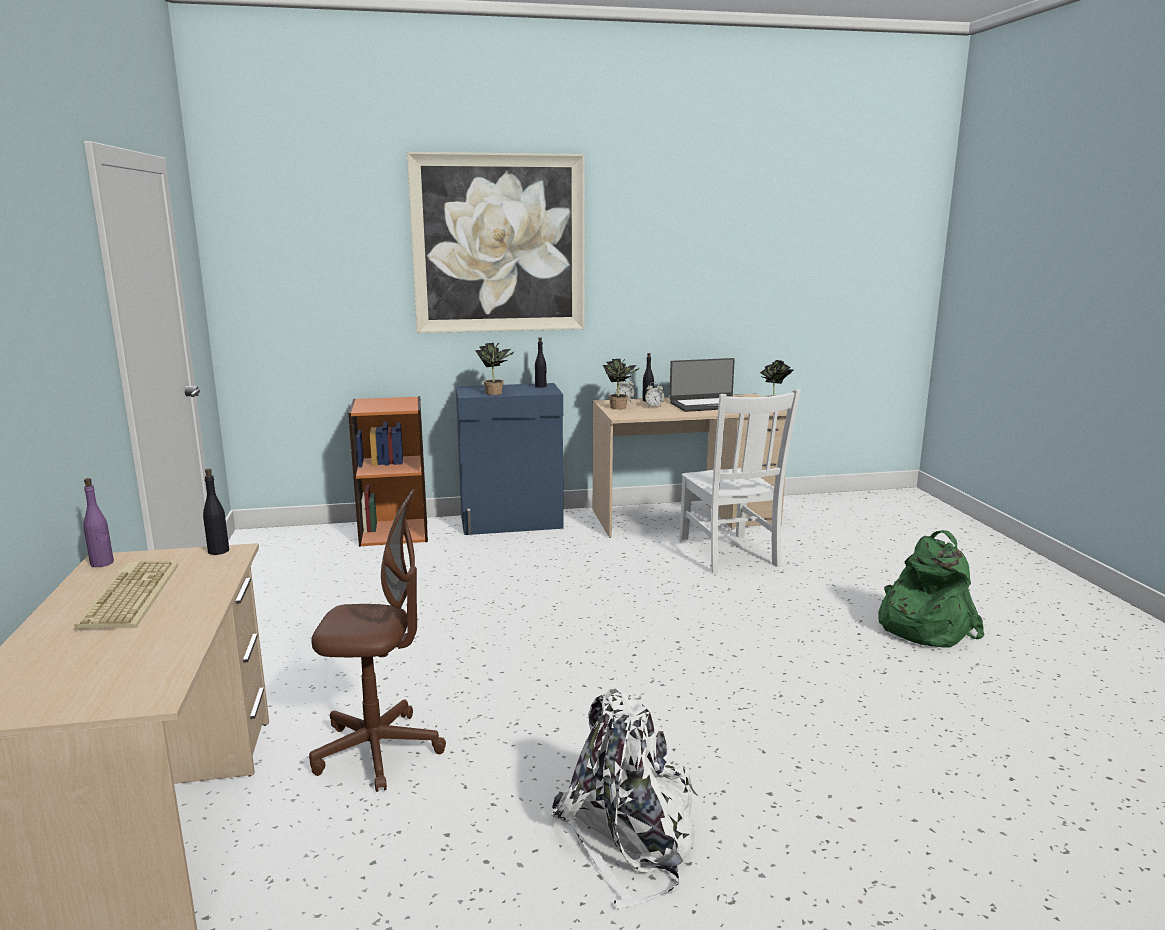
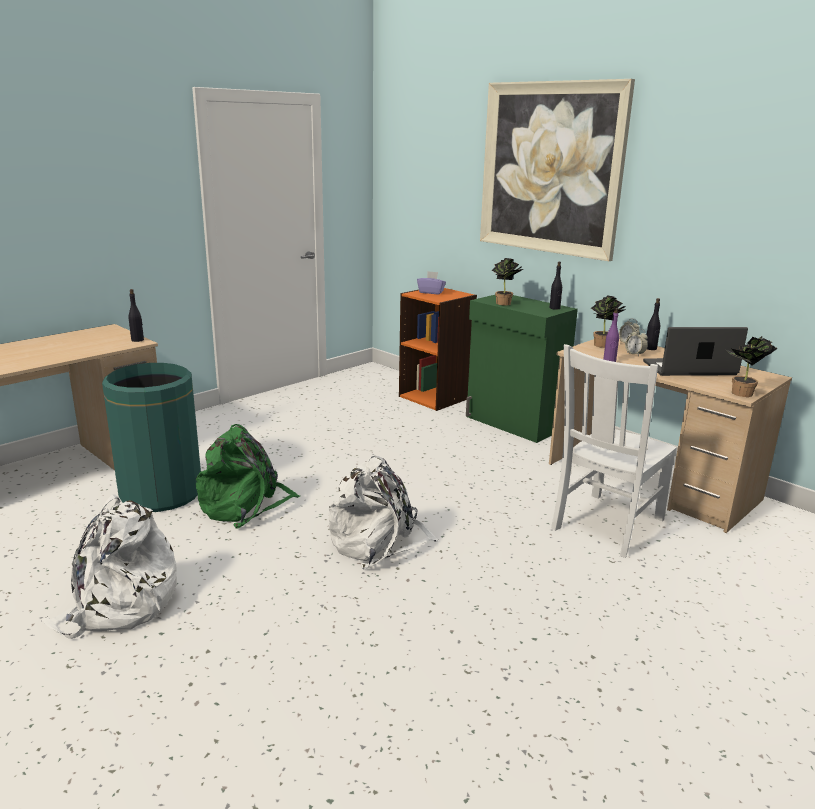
camera: 55 degrees right, 5 degrees up
(102, 563) = (103, 329): purple bottle -> purple bottle (609, 361)
(129, 595) = (67, 343): keyboard -> none
(374, 404) = (431, 292): none -> purple tissue box
(378, 751) = (161, 493): brown office chair -> green trash can
(512, 523) = (514, 423): blue cabinet -> green cabinet
(657, 649) = (378, 542): none -> white backpack
(708, 405) = (690, 369): laptop -> laptop turned 135 degrees clockwise
(921, 626) = (607, 679): green backpack -> green backpack (245, 505)

